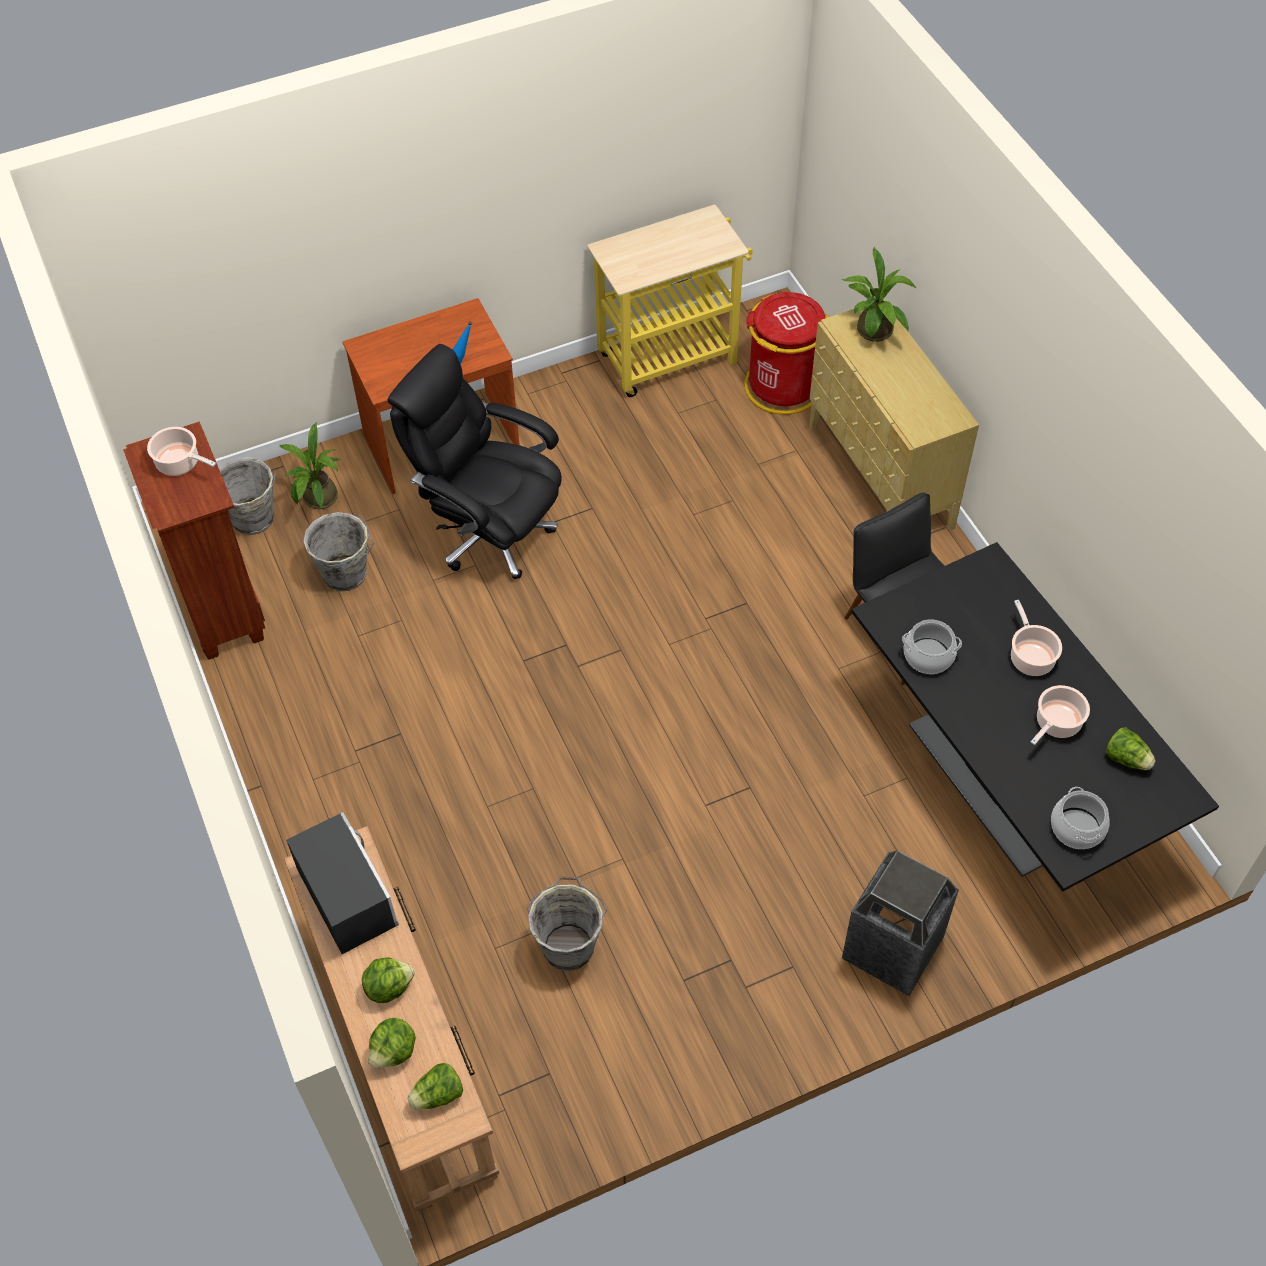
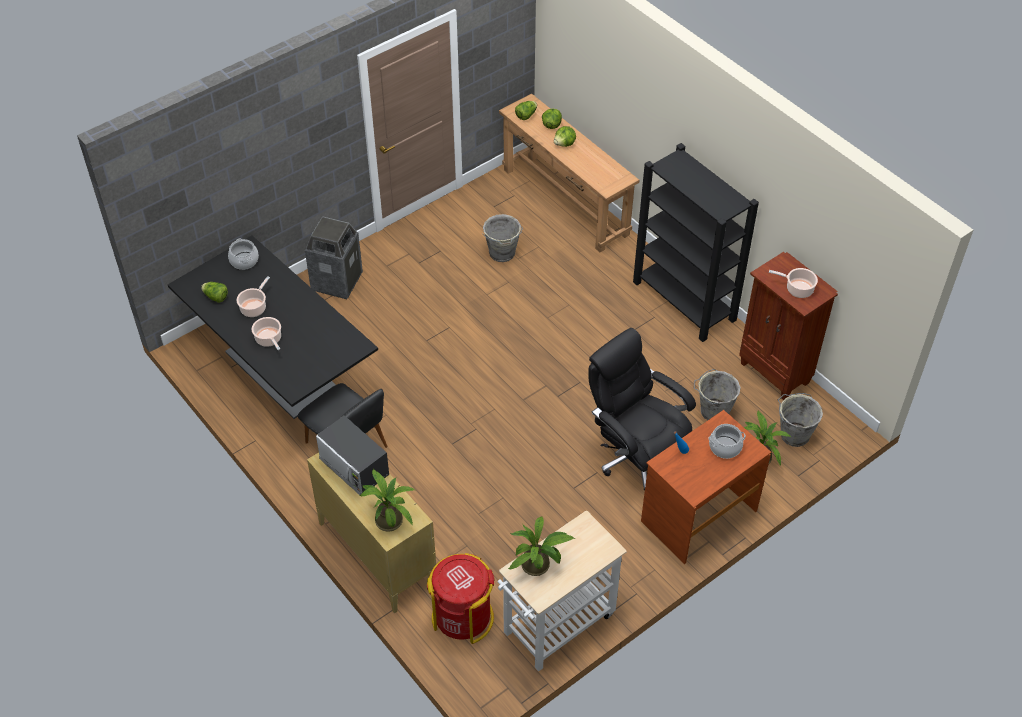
camera: 165 degrees right, 5 degrees down
(290, 771) = (684, 301): none -> black bookcase
(347, 897) = (600, 170): microwave -> microwave (354, 467)
(489, 534) = (635, 456): black office chair -> black office chair turned 150 degrees counterclockwise
(669, 358) = (557, 625): yellow cart -> white cart
(698, 247) = (539, 565): none -> potted plant
(928, 656) = (329, 329): cooking pot -> cooking pot (725, 447)

